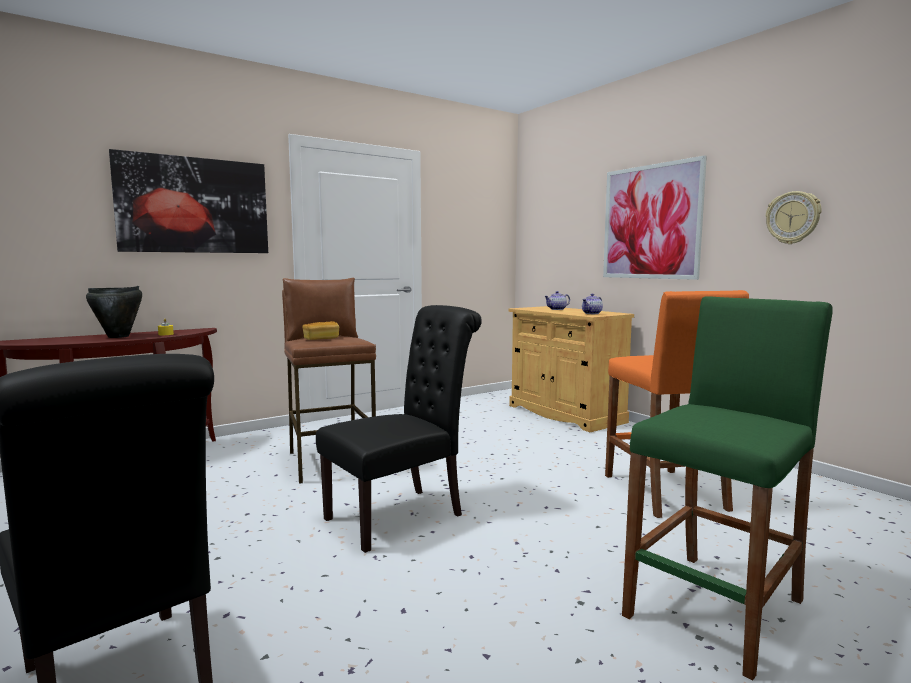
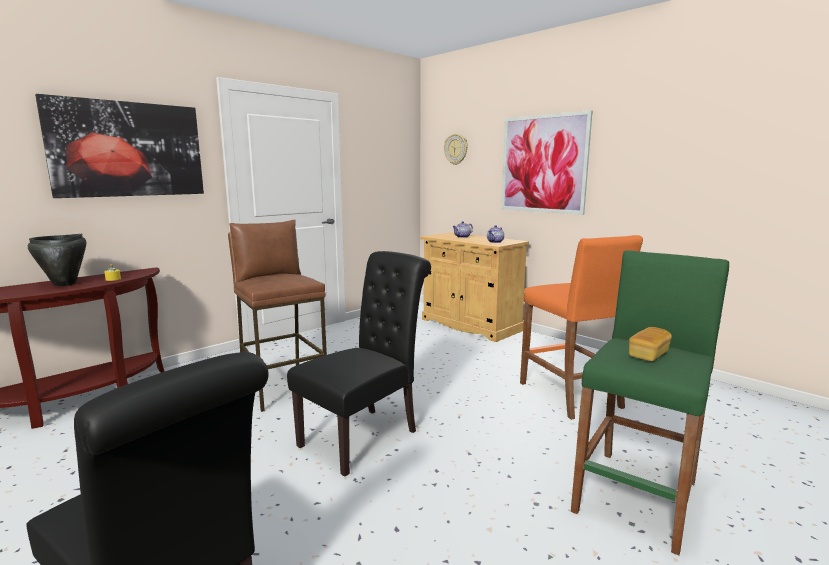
camera: 10 degrees left, 5 degrees up
(321, 339) = (272, 280): bread -> bread (648, 354)
(793, 218) = (663, 167): wall clock -> wall clock (456, 149)

